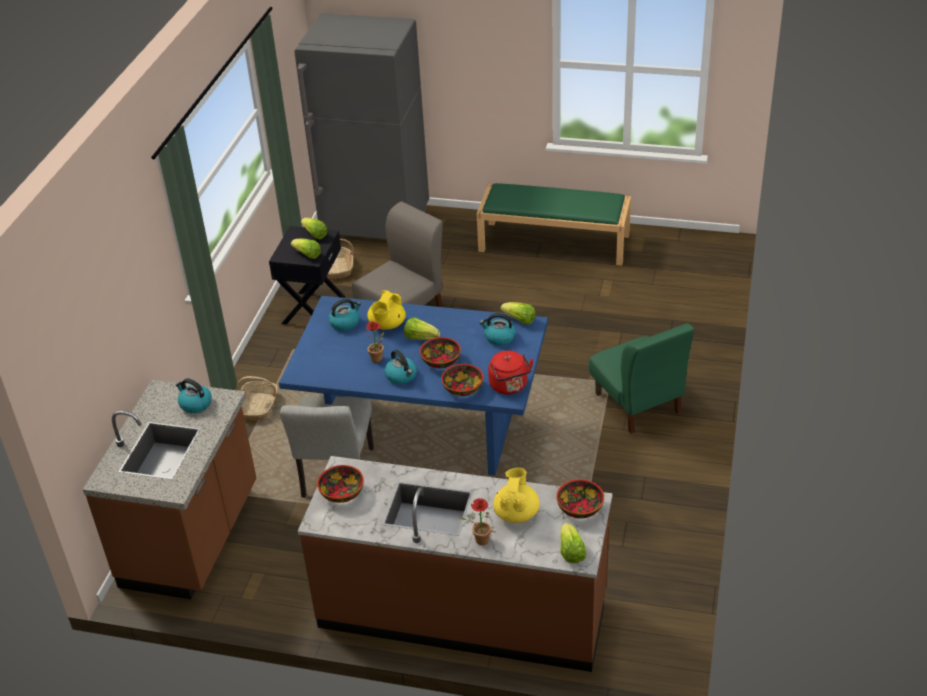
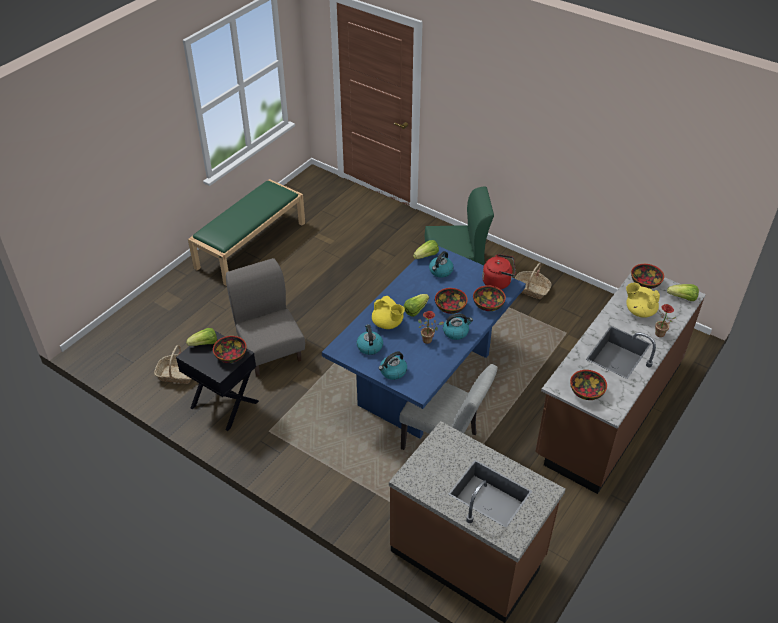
camera: 70 degrees left, 5 degrees up
(195, 404) = (441, 457): kettle -> kettle (393, 372)
(258, 406) = (329, 472): basket -> basket (531, 289)
(307, 255) = (231, 355): lettuce -> bowl
(376, 224) = (135, 333): grey fridge -> none

